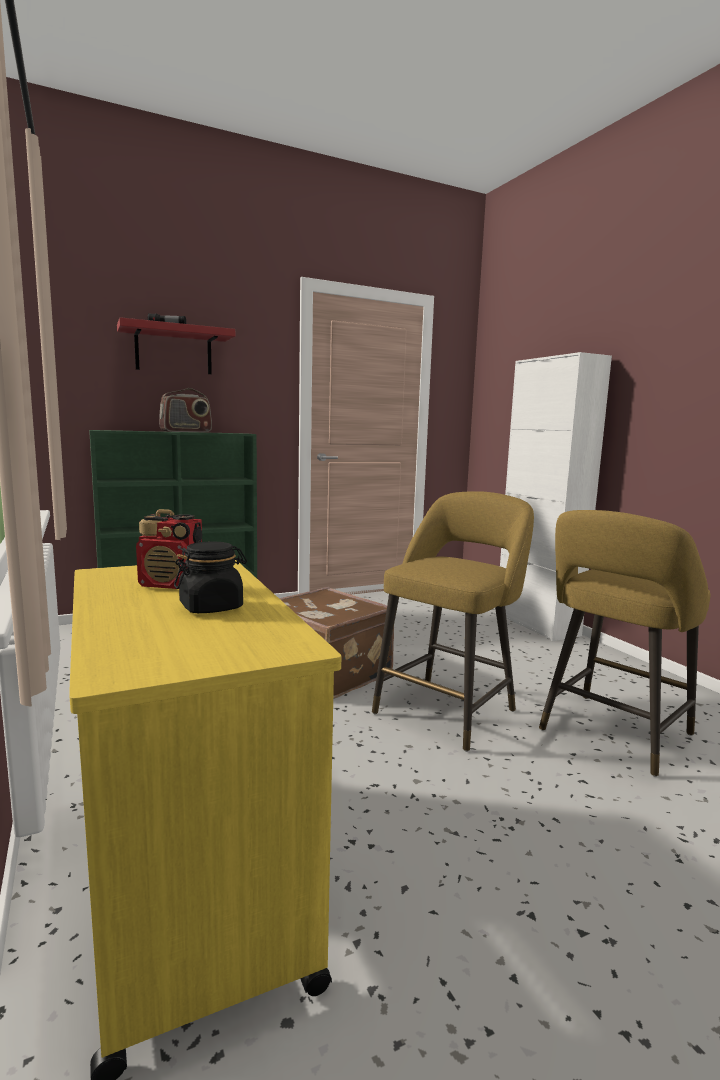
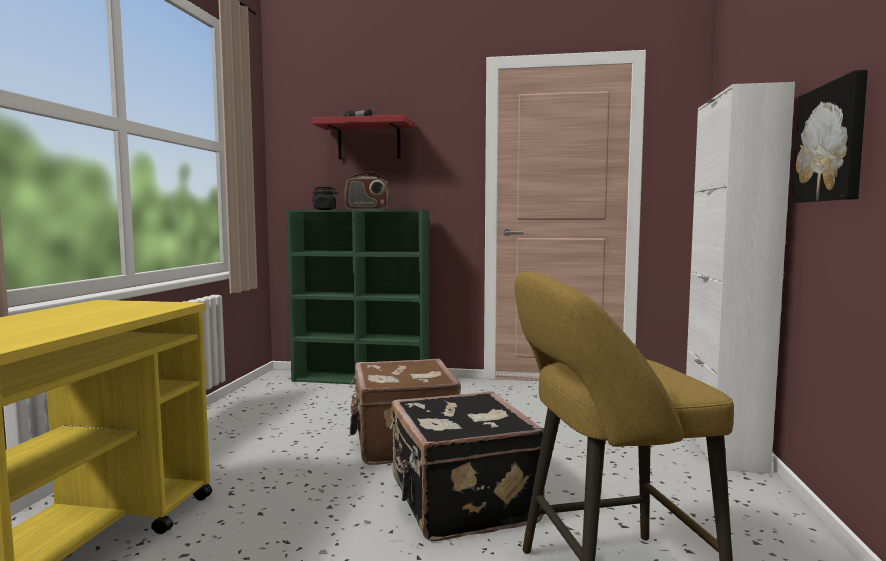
camera: 35 degrees right, 5 degrees down
(172, 585) = (97, 311): radio -> none
(211, 607) = (59, 323): black jar -> black jar (325, 209)
(449, 709) = (460, 503): yellow stool -> black suitcase
(655, 406) = (833, 143): none -> picture

